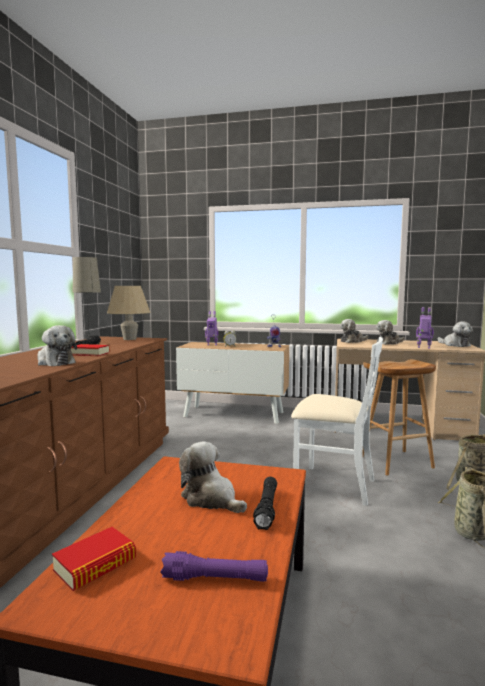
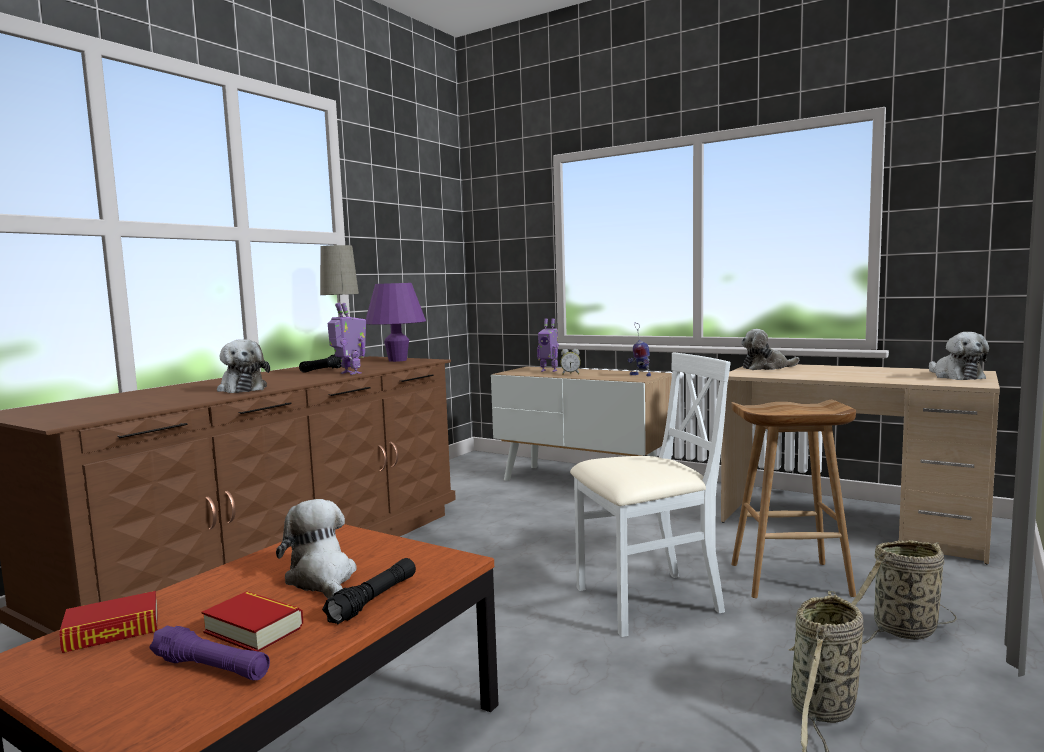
camera: 20 degrees right, 0 degrees up
(90, 354) = (305, 379): book -> book (253, 629)
(129, 339) = (397, 360): beige table lamp -> purple table lamp
(333, 485) = (647, 601): white chair -> white chair turned 60 degrees counterclockwise
(389, 343) = (828, 371): plush toy -> none
(424, 347) = (879, 380): toy robot -> toy robot (350, 373)

